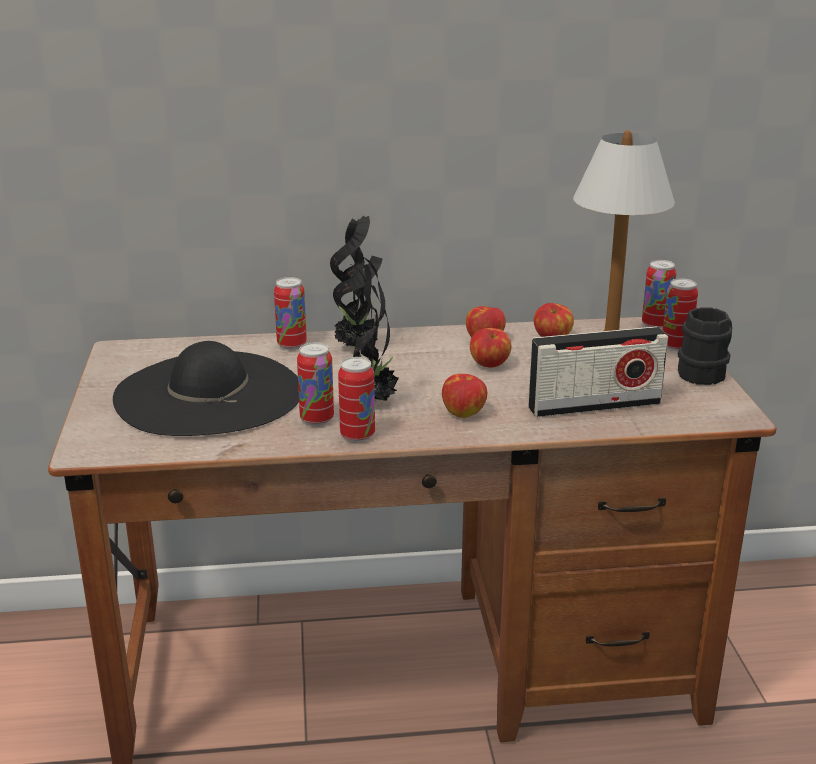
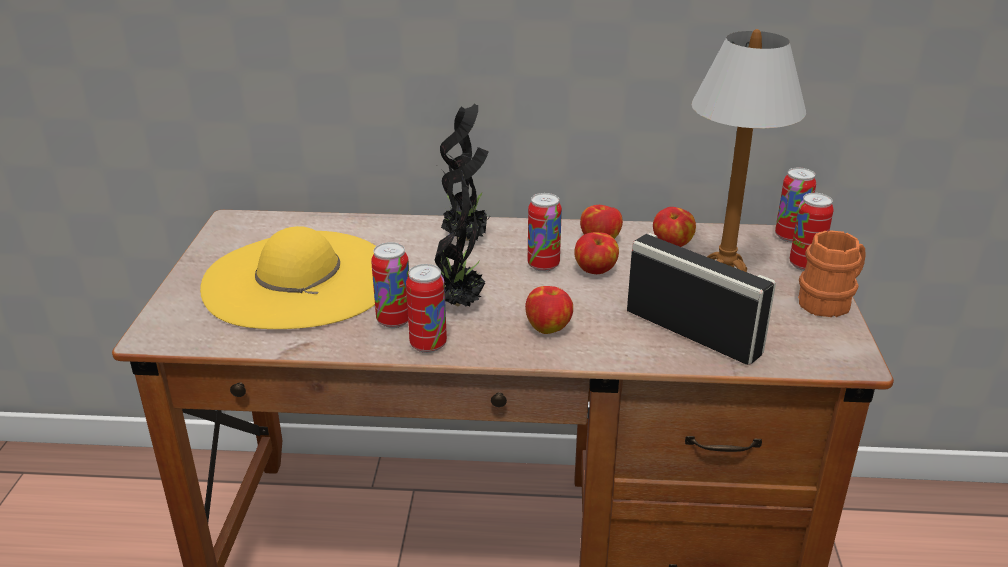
camera: 10 degrees right, 5 degrees up
(208, 393) = (298, 279): black hat -> yellow hat
(291, 345) = (401, 229): can -> can (543, 265)
(594, 405) = (692, 332): radio -> radio turned 135 degrees counterclockwise
(706, 372) = (830, 301): black mug -> orange mug

